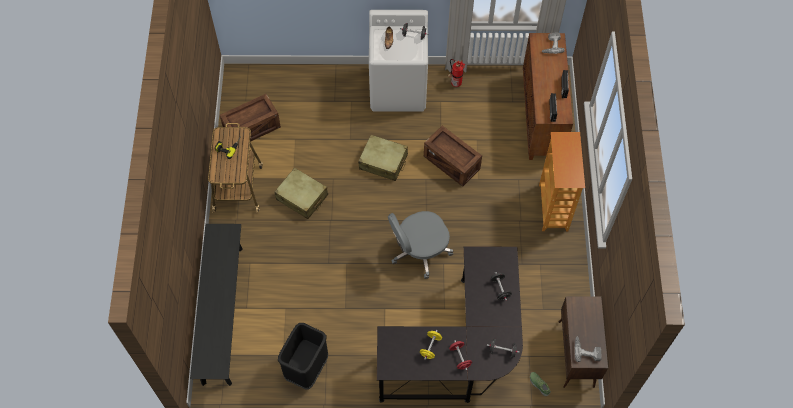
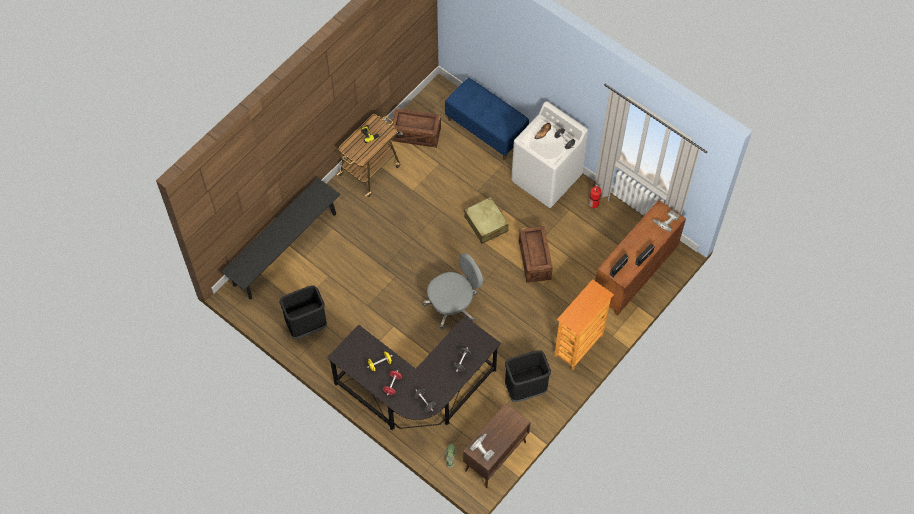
camera: 40 degrees right, 0 degrees up
(302, 197) = (407, 208): beige suitcase -> none
(310, 82) = (486, 129): none -> blue bench
(419, 251) = (453, 305): grey office chair -> grey office chair turned 135 degrees clockwise
(546, 277) = (525, 389): none -> black trash can

